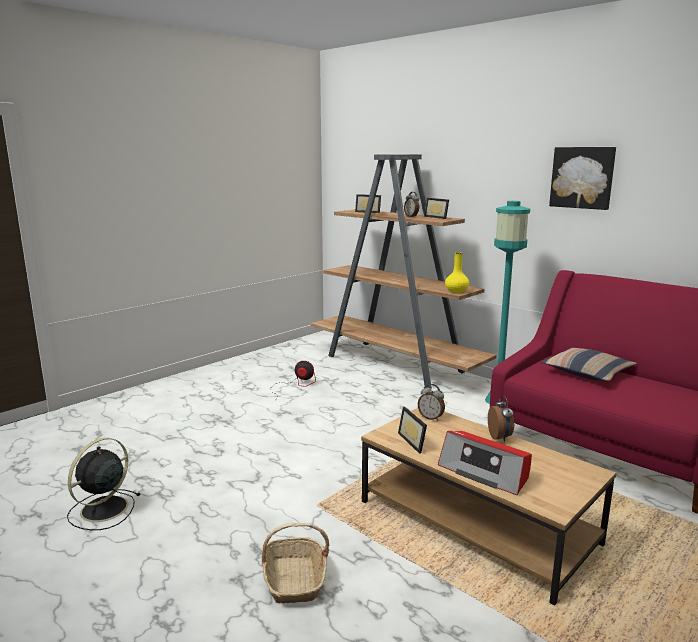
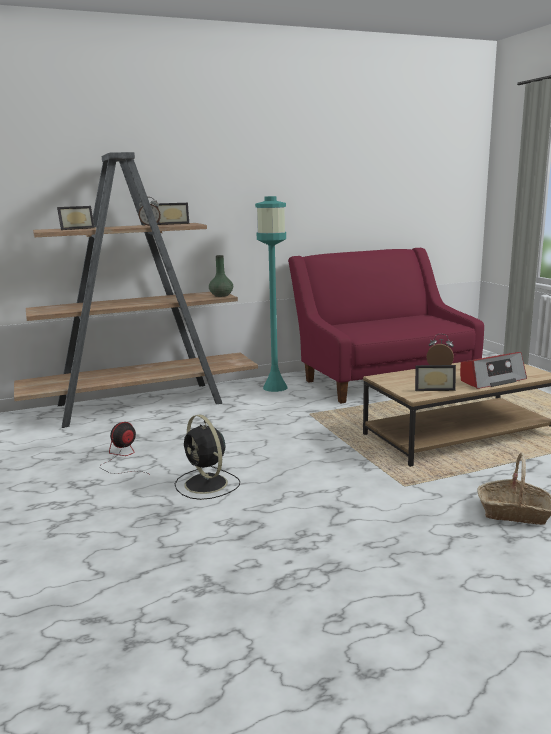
camera: 65 degrees left, 0 degrees up
(102, 510) = (344, 617): black fan -> black fan (207, 484)
(431, 417) = (392, 378): alarm clock -> none
(456, 291) = (221, 295): yellow vase -> green vase
(582, 177) = (291, 175): picture -> none
(587, 372) = (368, 325): pillow -> none

